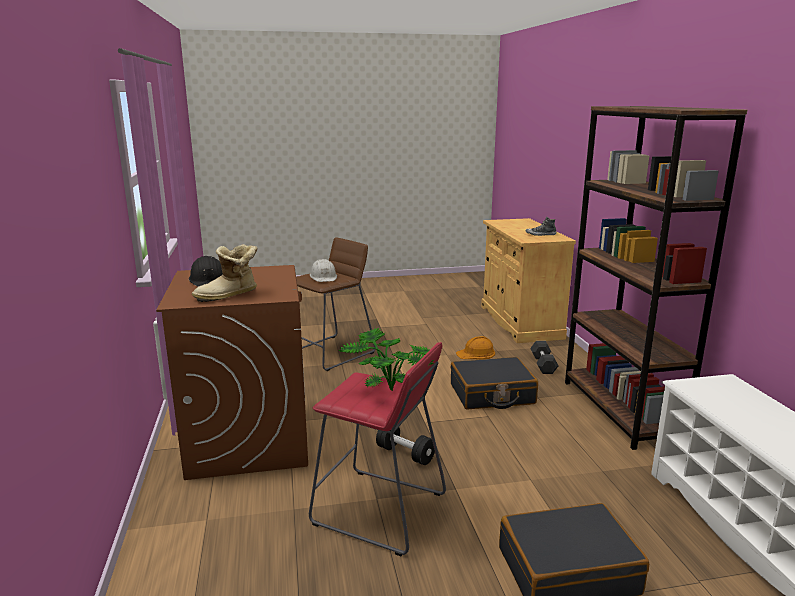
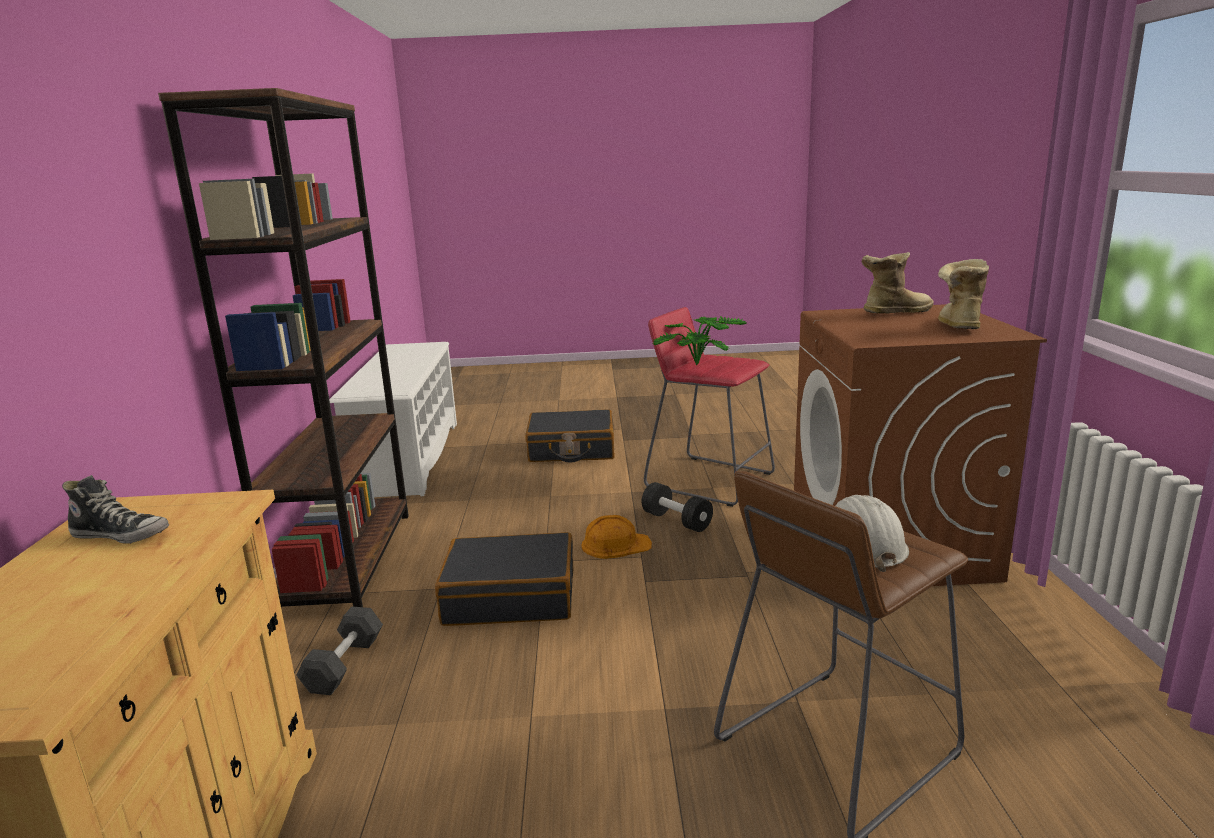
camera: 170 degrees left, 0 degrees up
(208, 280) = (957, 326): black hard hat -> boot
(476, 353) = (457, 715): orange hard hat -> orange hard hat (615, 544)

